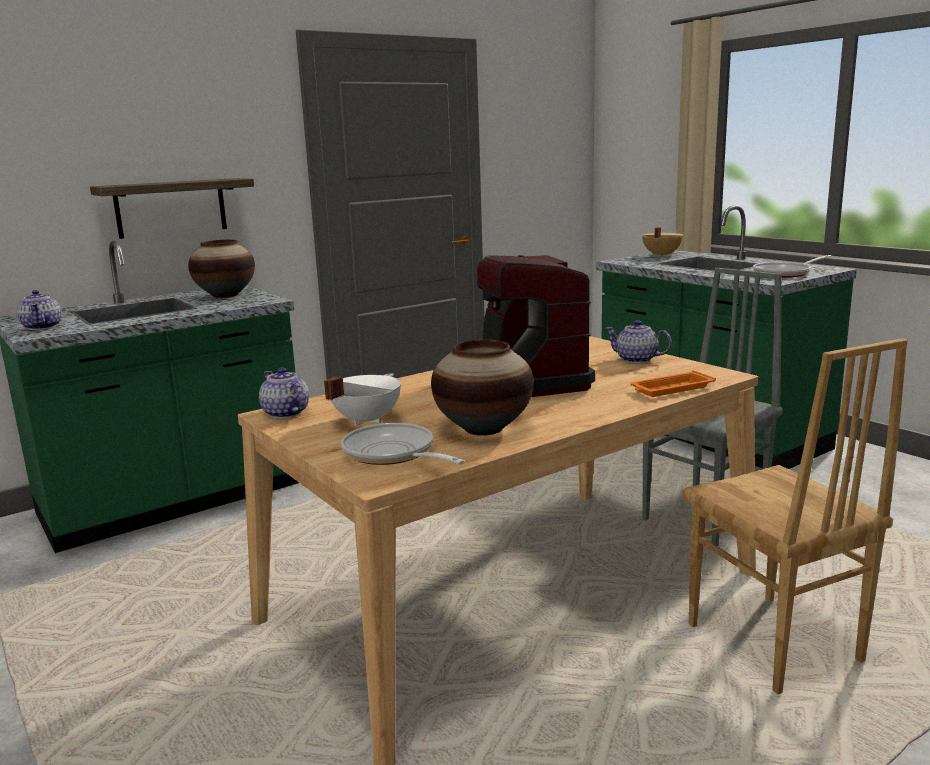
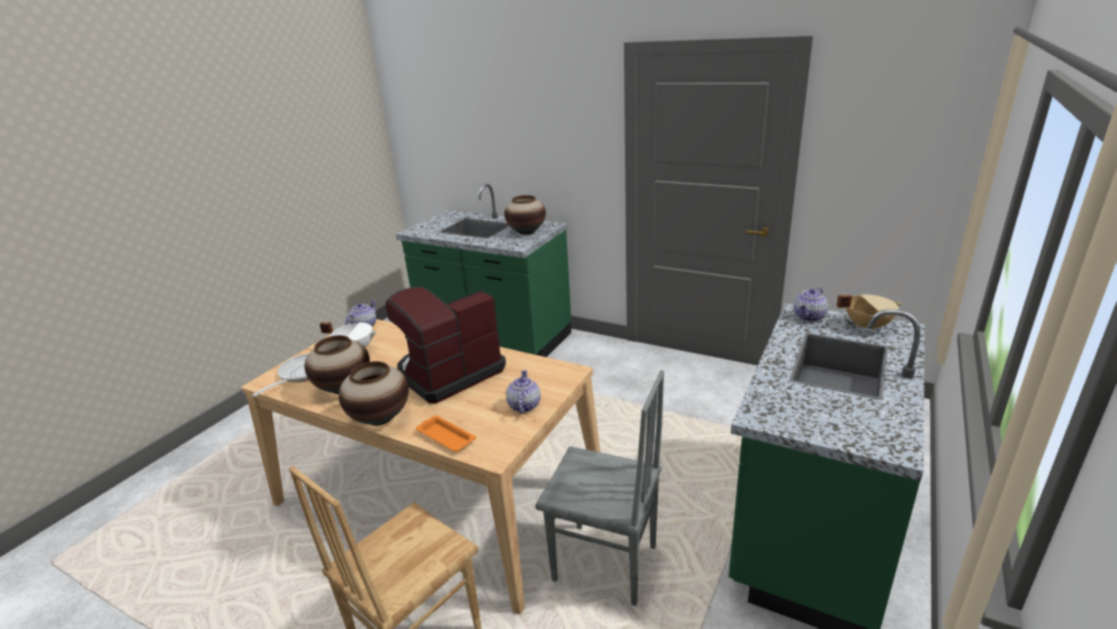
camera: 65 degrees right, 10 degrees up
(43, 327) = (428, 226): teapot -> teapot (809, 316)
(171, 208) = (533, 166): shelf -> none
(596, 413) = (380, 418): none -> vase
(785, 274) = (818, 419): frying pan -> none

